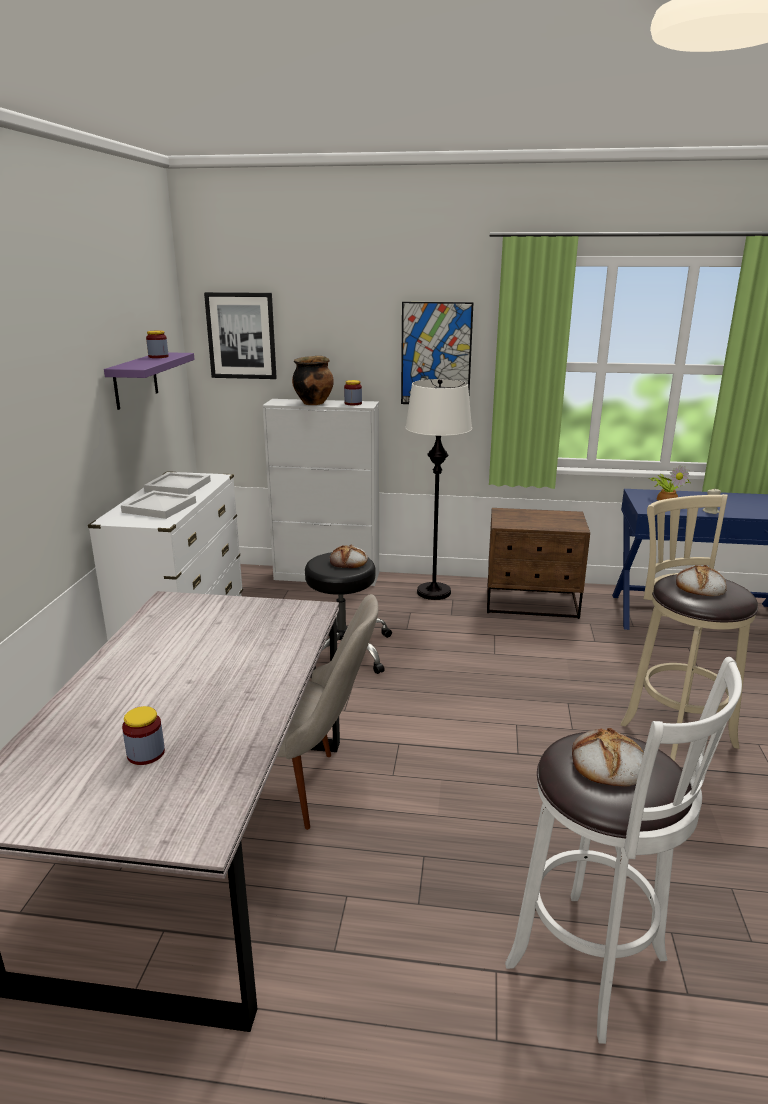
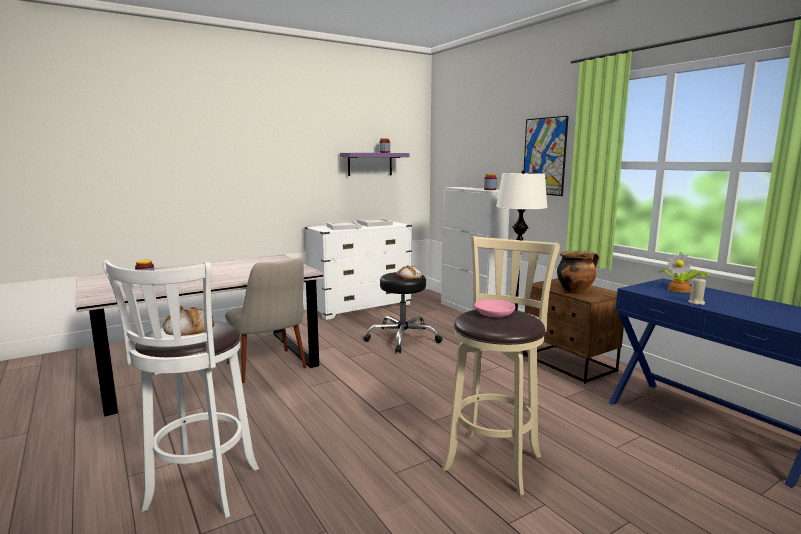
camera: 50 degrees right, 10 degrees down
(241, 336) = (451, 147): picture -> none
(313, 403) = (470, 188): cooking pot -> cooking pot (575, 291)
(699, 586) = (493, 314): bread -> pink bowl

